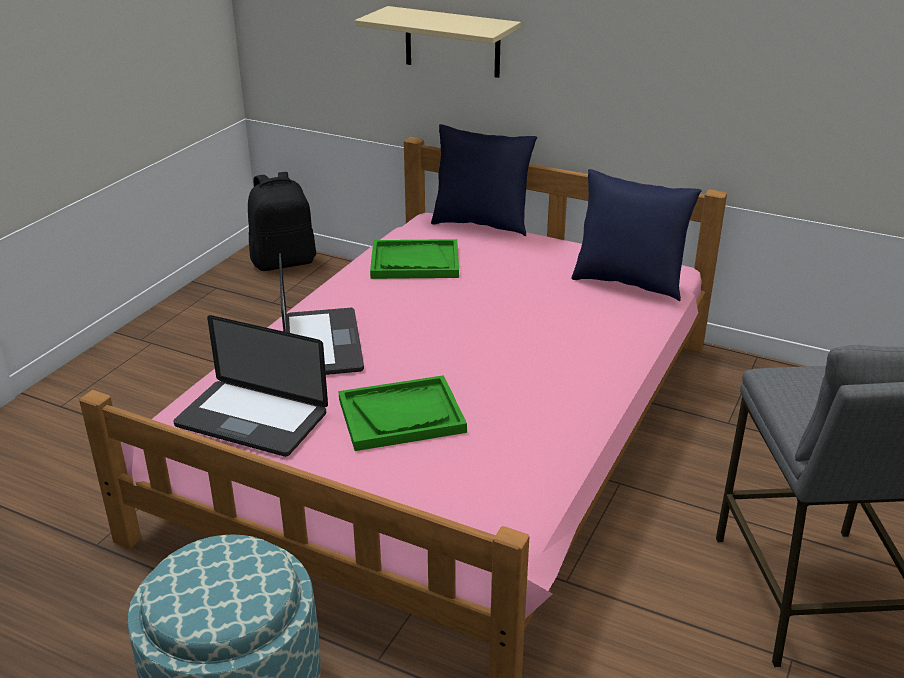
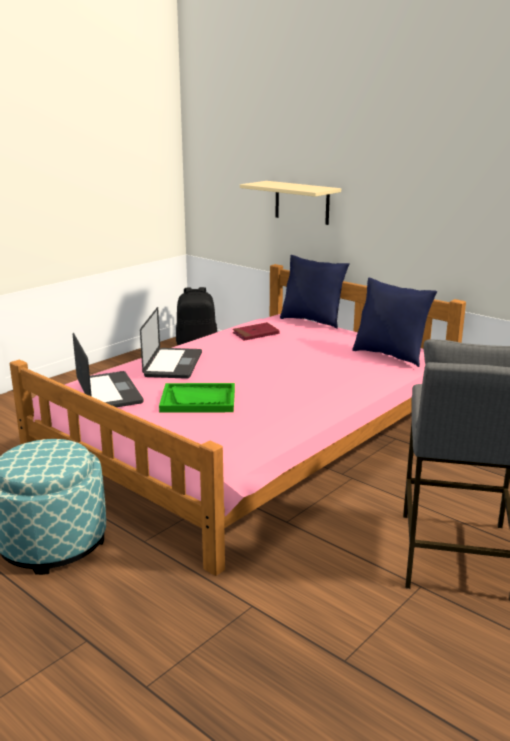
camera: 15 degrees right, 10 degrees down
(251, 420) = (109, 392): laptop -> laptop turned 150 degrees counterclockwise
(414, 262) = (256, 334): green tray -> red book

